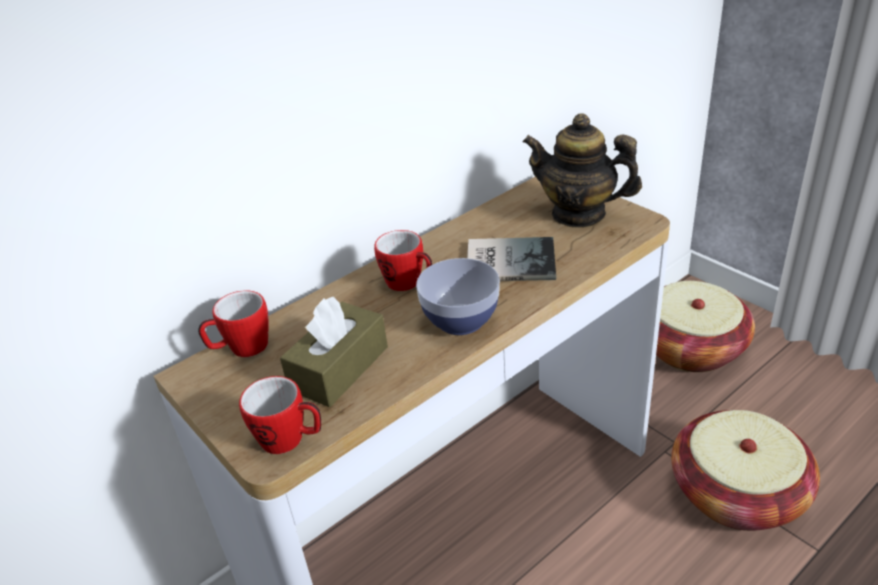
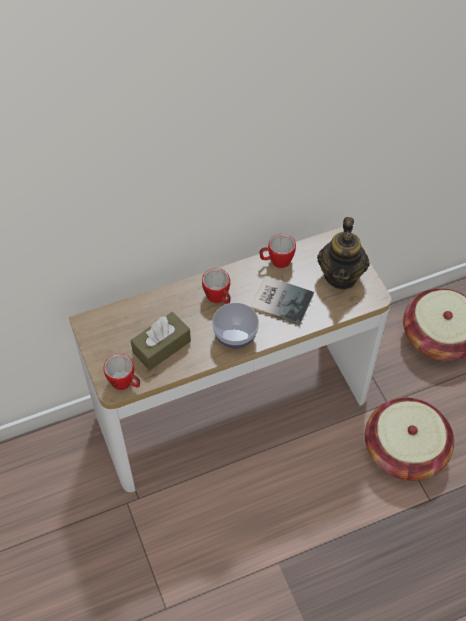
camera: 15 degrees right, 20 degrees up
(241, 349) = (116, 315): mug -> mug (276, 261)
(579, 214) = (341, 275): teapot -> teapot turned 120 degrees counterclockwise

